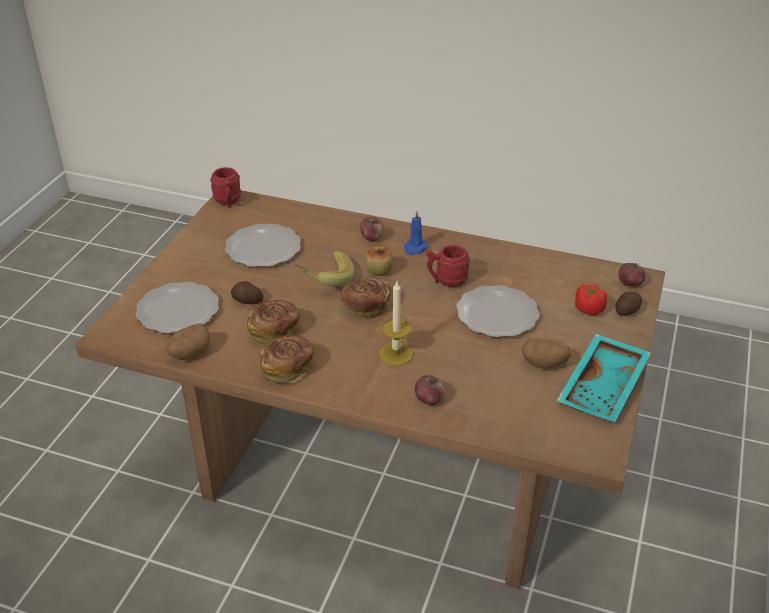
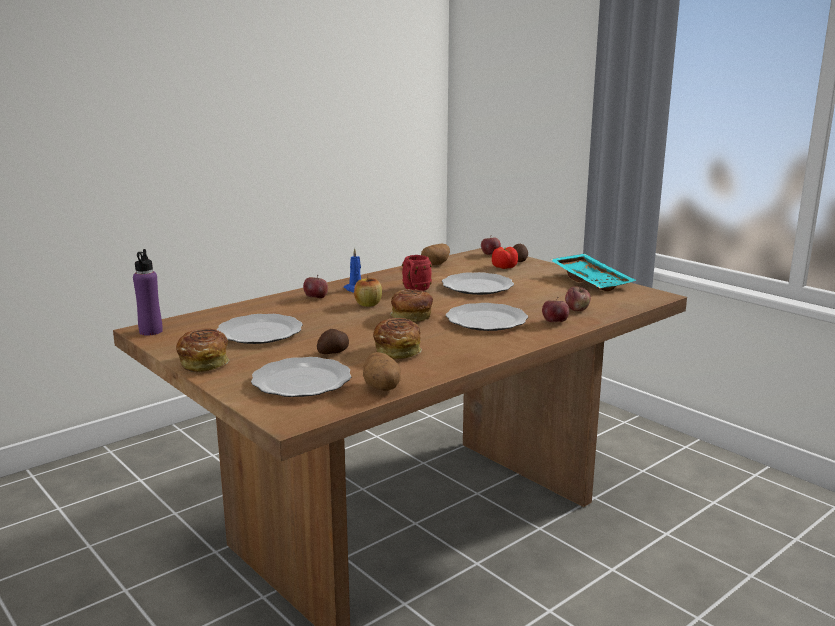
camera: 60 degrees left, 20 degrees down
(228, 202) = (150, 331): red mug -> purple bottle
(288, 368) = (459, 355): bread -> bread (204, 363)
(324, 279) = (348, 322): banana -> none
(396, 354) = (486, 320): candle -> plate
(484, 404) = (577, 309): none -> apple
(544, 364) = (550, 288): potato -> potato (436, 264)

